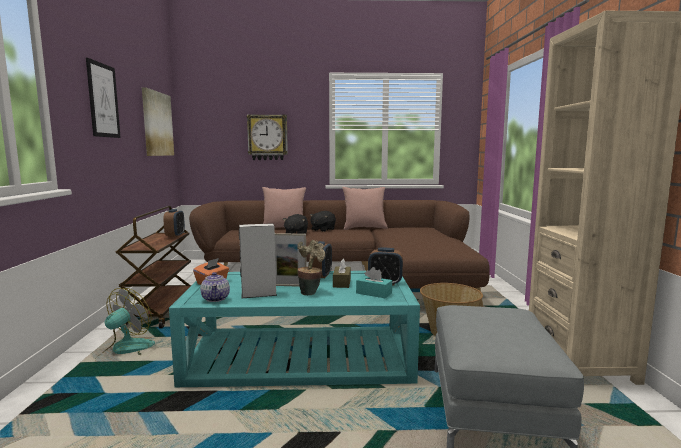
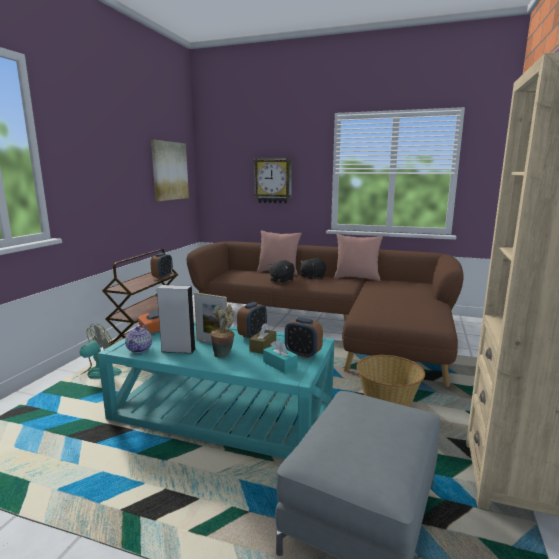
camera: 20 degrees right, 5 degrees up
(103, 100) = (104, 157): picture -> none

